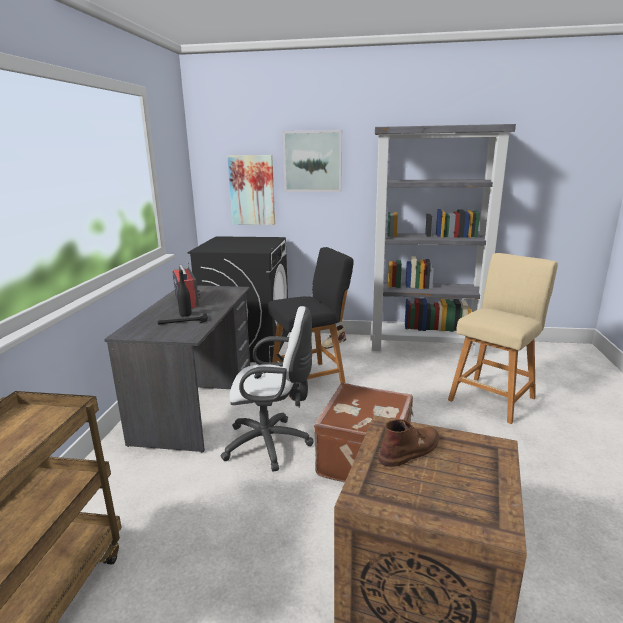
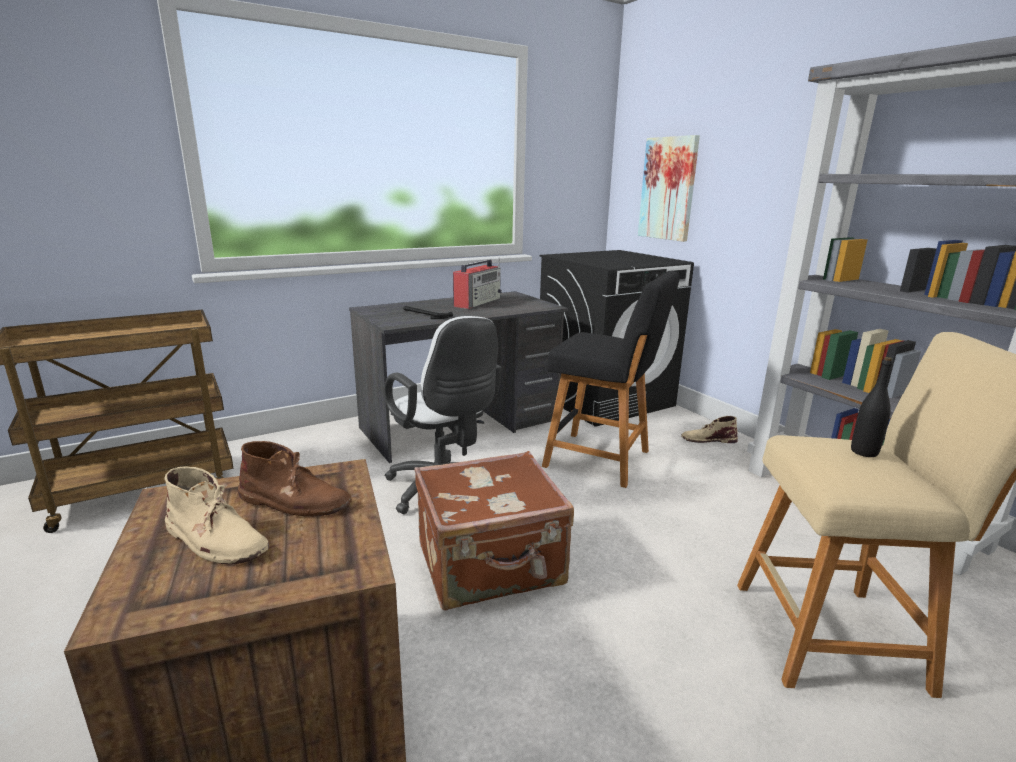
camera: 50 degrees right, 0 degrees up
(185, 314) = (443, 310): black bottle -> black bottle (864, 452)
(312, 161) = (750, 144): picture -> none
(437, 485) = (216, 539): none -> beige boot

